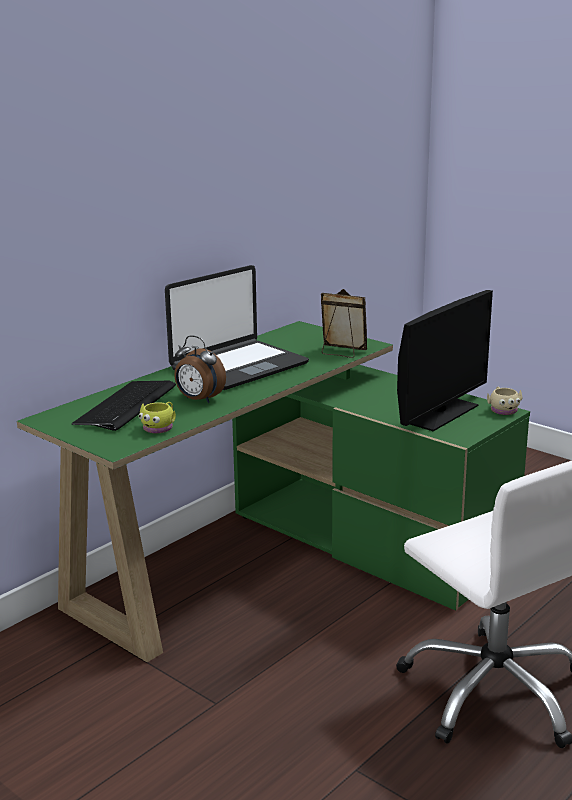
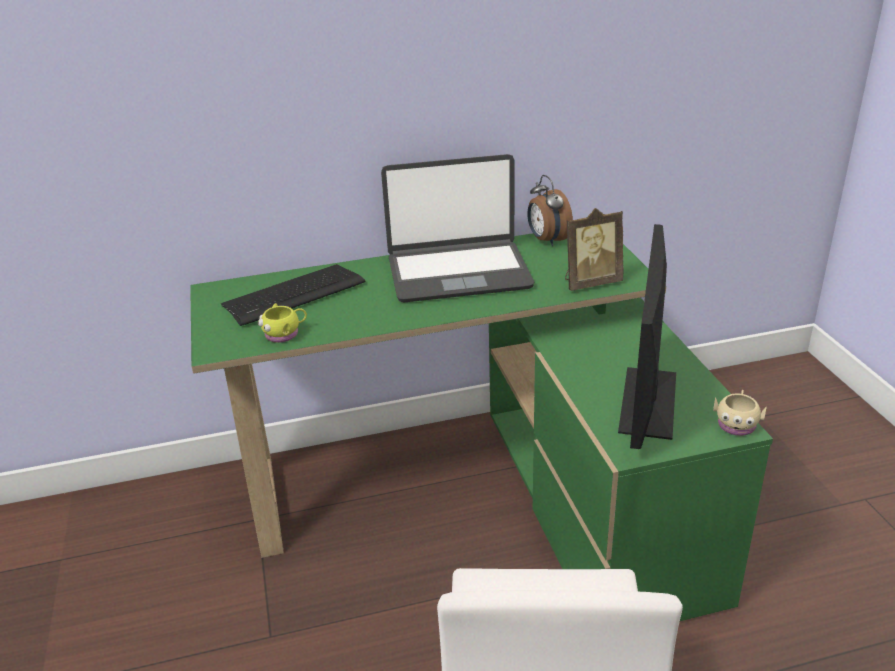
camera: 35 degrees right, 10 degrees up
(198, 400) = (364, 308): alarm clock -> alarm clock (547, 240)
(341, 352) = (590, 282): picture frame -> picture frame turned 105 degrees clockwise
(440, 413) = (648, 402): monitor -> monitor turned 120 degrees clockwise

